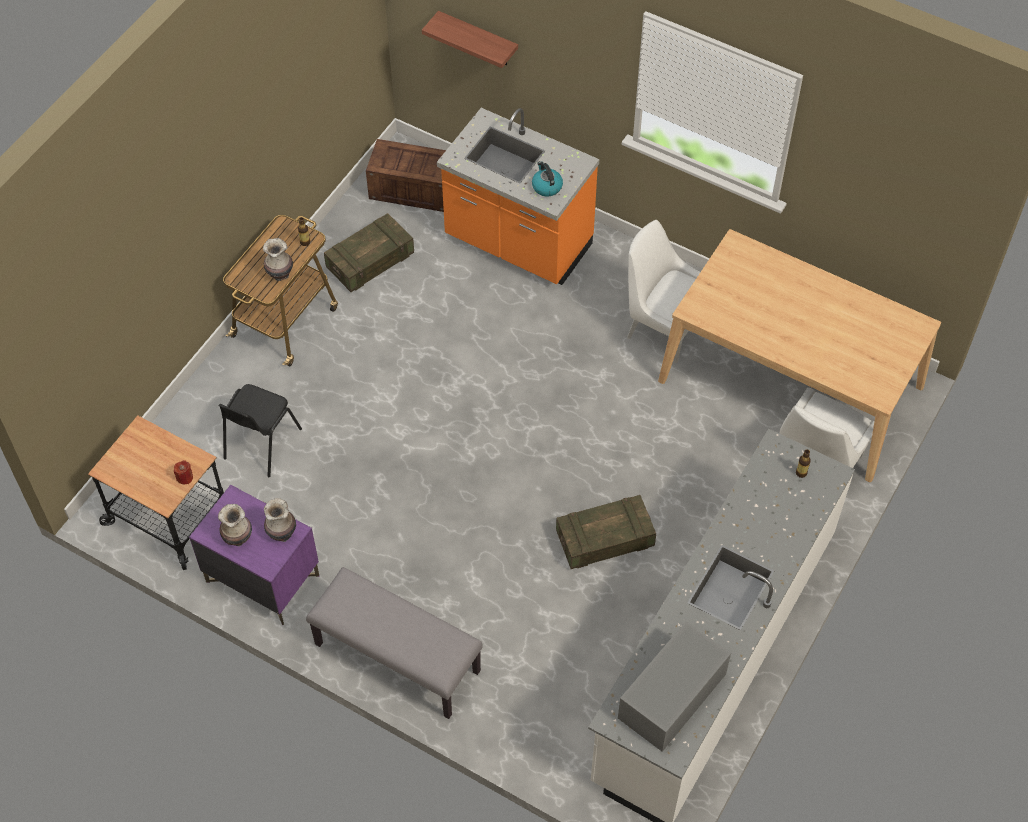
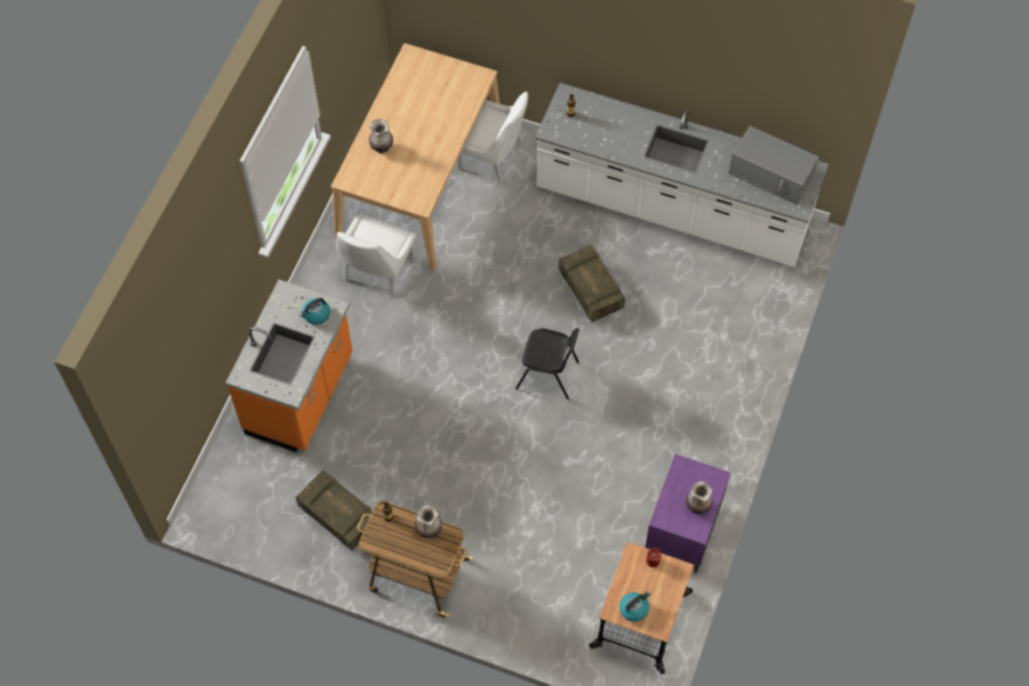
camera: 100 degrees left, 5 degrees up
(136, 449) = (634, 608): none -> kettle
(261, 444) = (553, 563): black chair -> black chair (548, 375)
(281, 533) = (685, 474): vase -> vase (382, 147)
(396, 658) = (727, 416): grey bench -> none
(414, 189) = (246, 494): crate -> none
(478, 40) = (185, 361): shelf -> none

